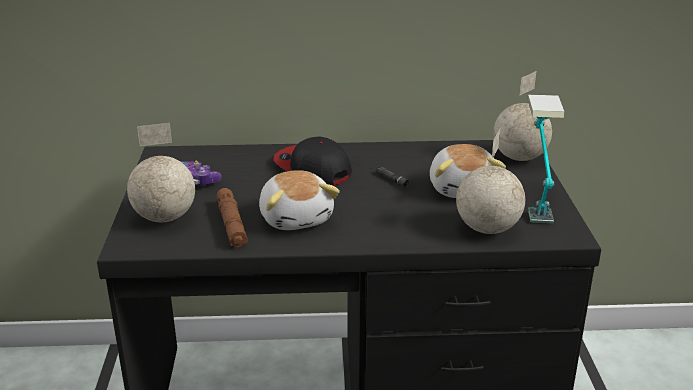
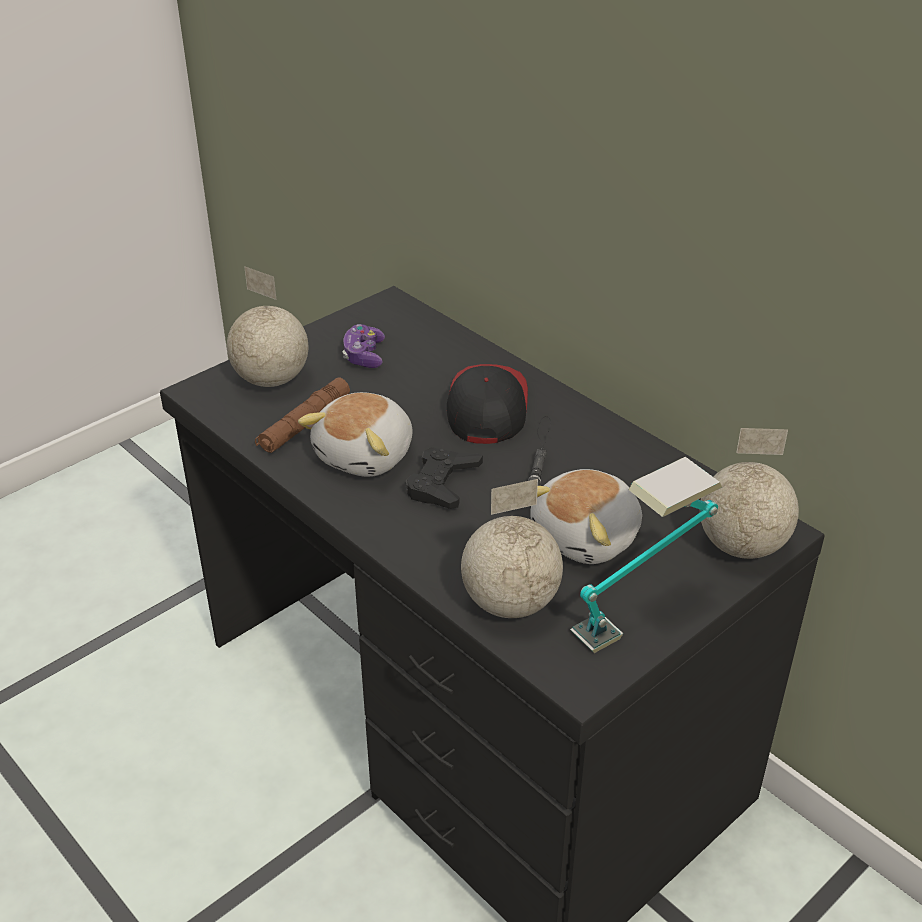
camera: 50 degrees right, 10 degrees up
(359, 207) = (442, 483): none -> black game controller

